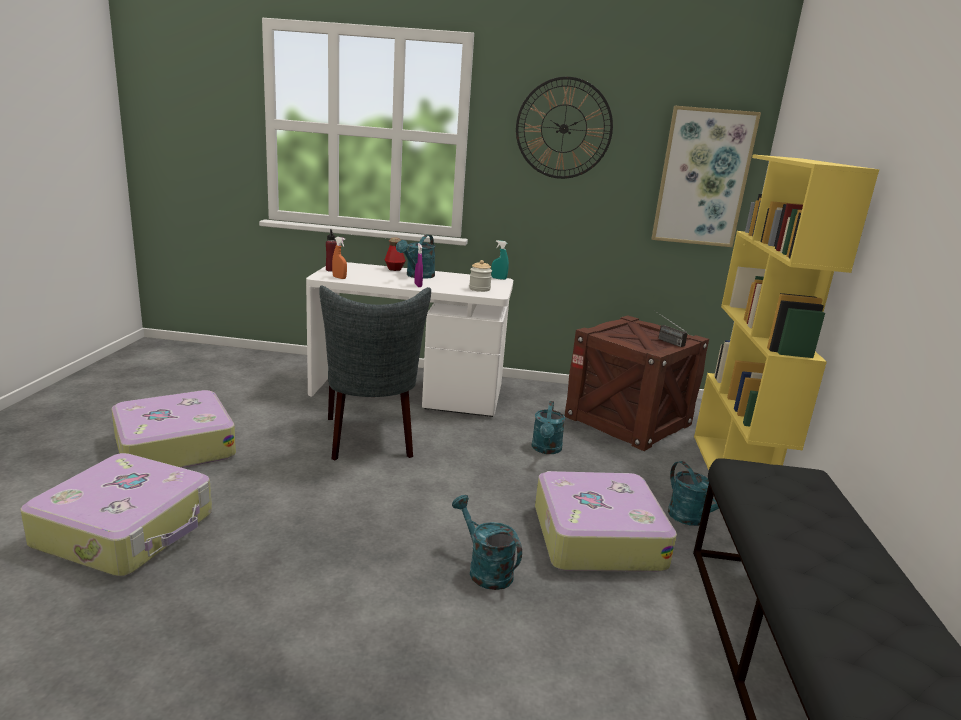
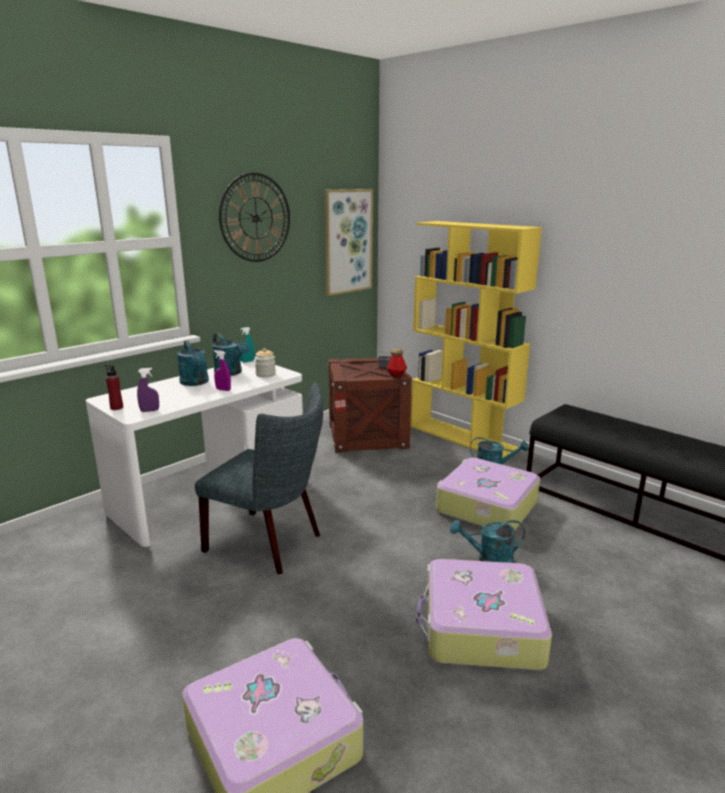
camera: 50 degrees left, 0 degrees up
(173, 446) = (135, 666): suitcase -> suitcase (481, 628)
(339, 278) = (149, 411): orange spray bottle -> purple spray bottle
(394, 269) = (158, 384): bottle -> bottle (396, 375)
(546, 449) = (371, 478): turquoise watering can -> turquoise watering can (231, 373)

